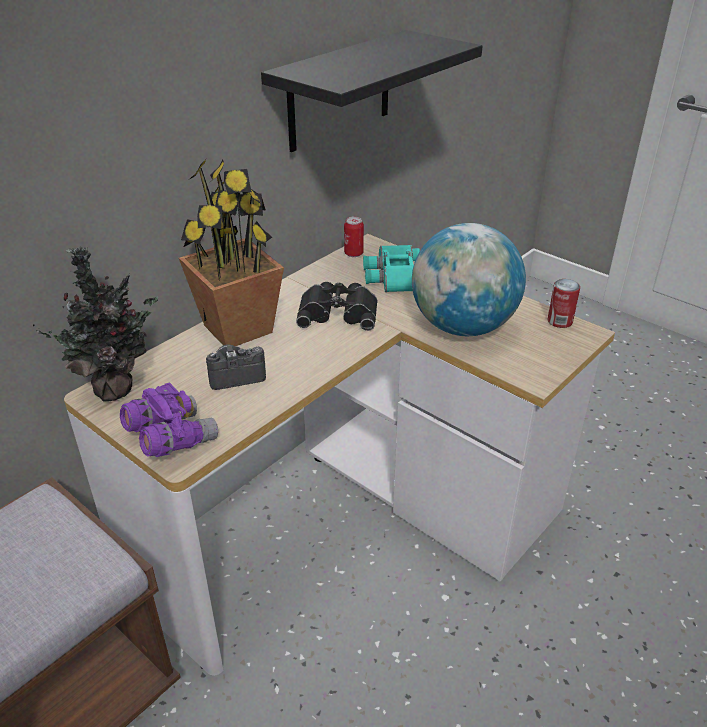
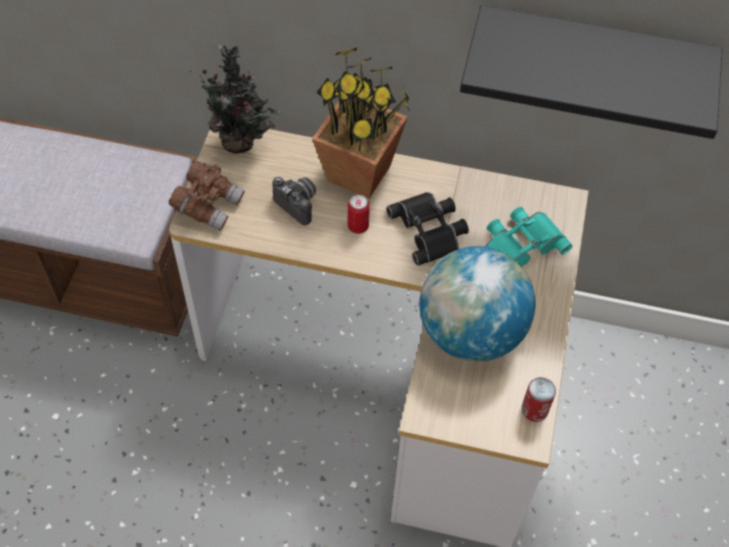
camera: 60 degrees right, 20 degrees up
(171, 438) = (208, 205): purple binoculars -> brown binoculars
(353, 253) = (538, 196): can -> can (358, 226)

